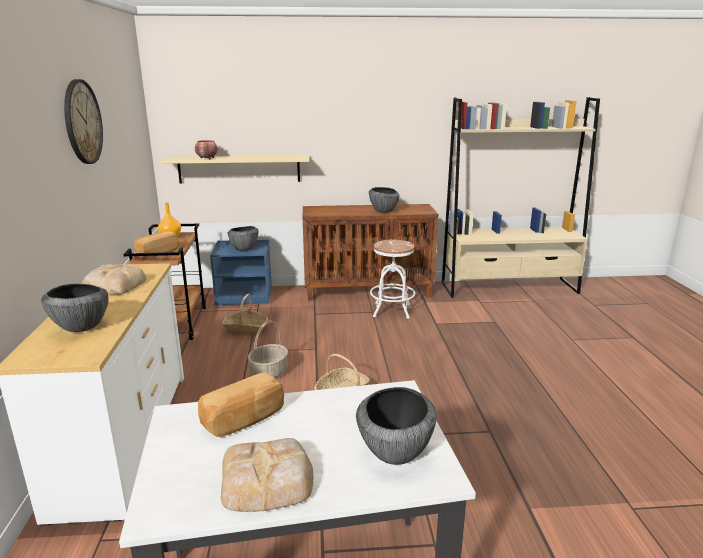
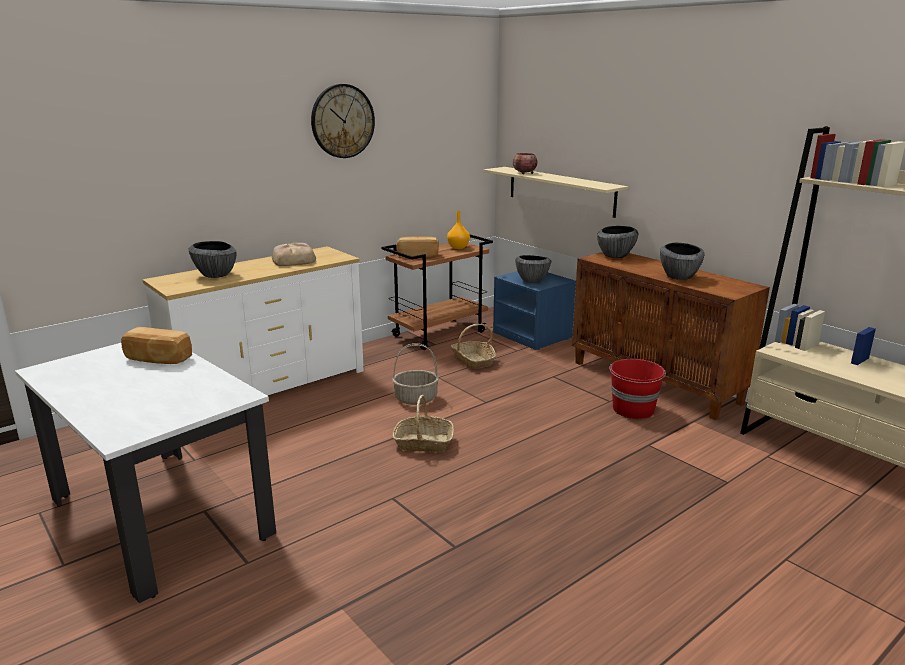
camera: 55 degrees right, 0 degrees up
(268, 481) = (87, 386): bread -> none
(392, 310) = (633, 410): white stool -> red bucket
(395, 452) = (144, 415): bowl -> bowl (615, 256)

